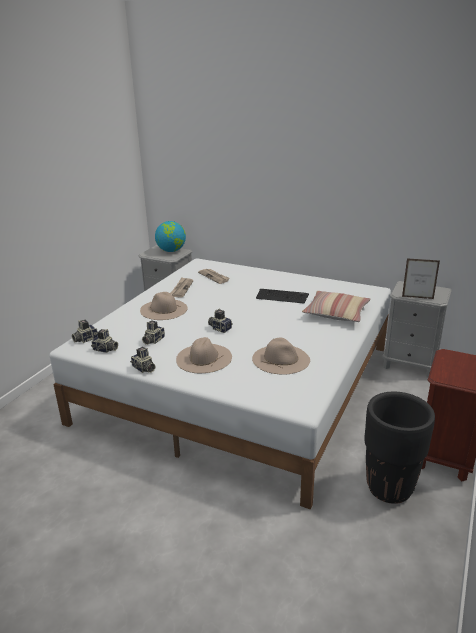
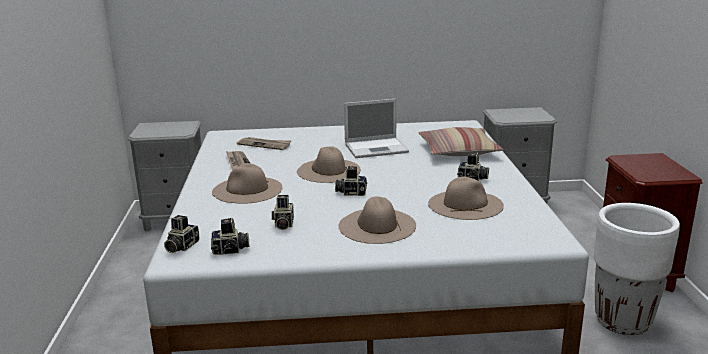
camera: 30 degrees left, 5 degrees down
(143, 369) = (317, 256): camera -> camera (472, 179)
(171, 251) = (173, 126): globe -> none
(227, 307) = (328, 170): none -> beige hat
(282, 296) = (377, 148): keyboard -> laptop
(389, 488) = (623, 321): black planter -> white planter
(417, 297) = (524, 119): picture frame -> none

